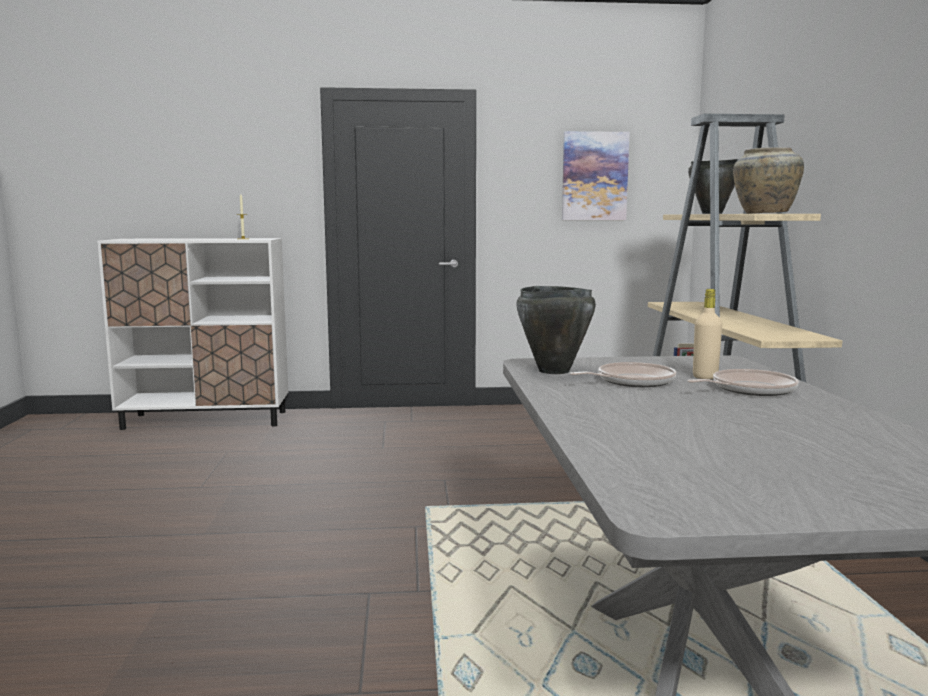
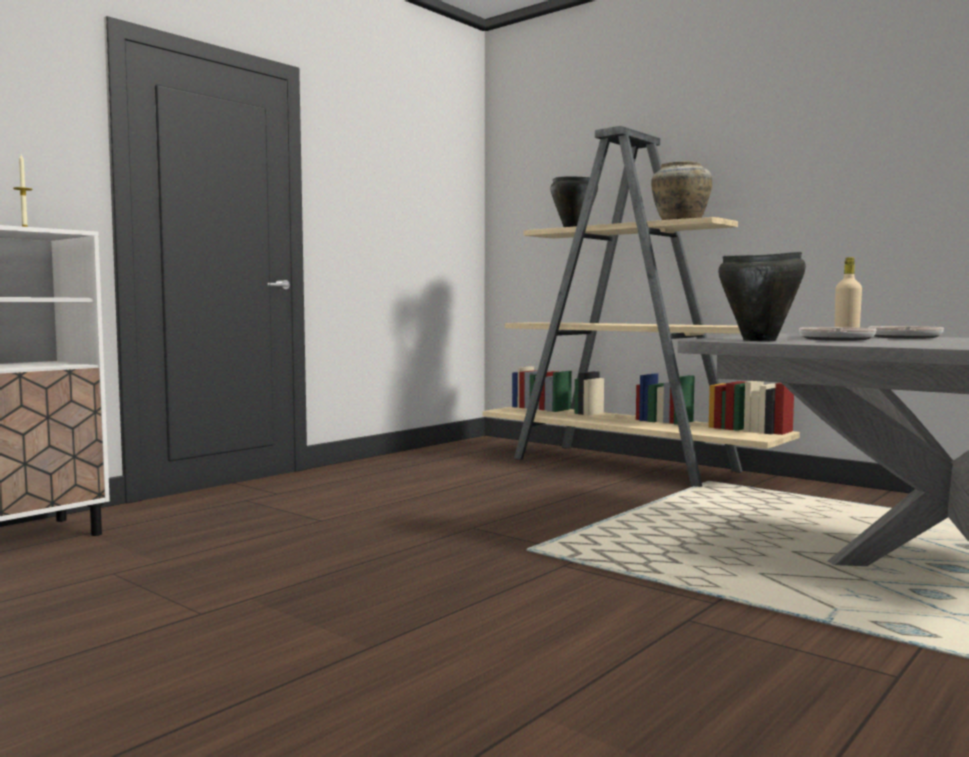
camera: 45 degrees left, 5 degrees down
(594, 176) = (410, 191): picture -> none

